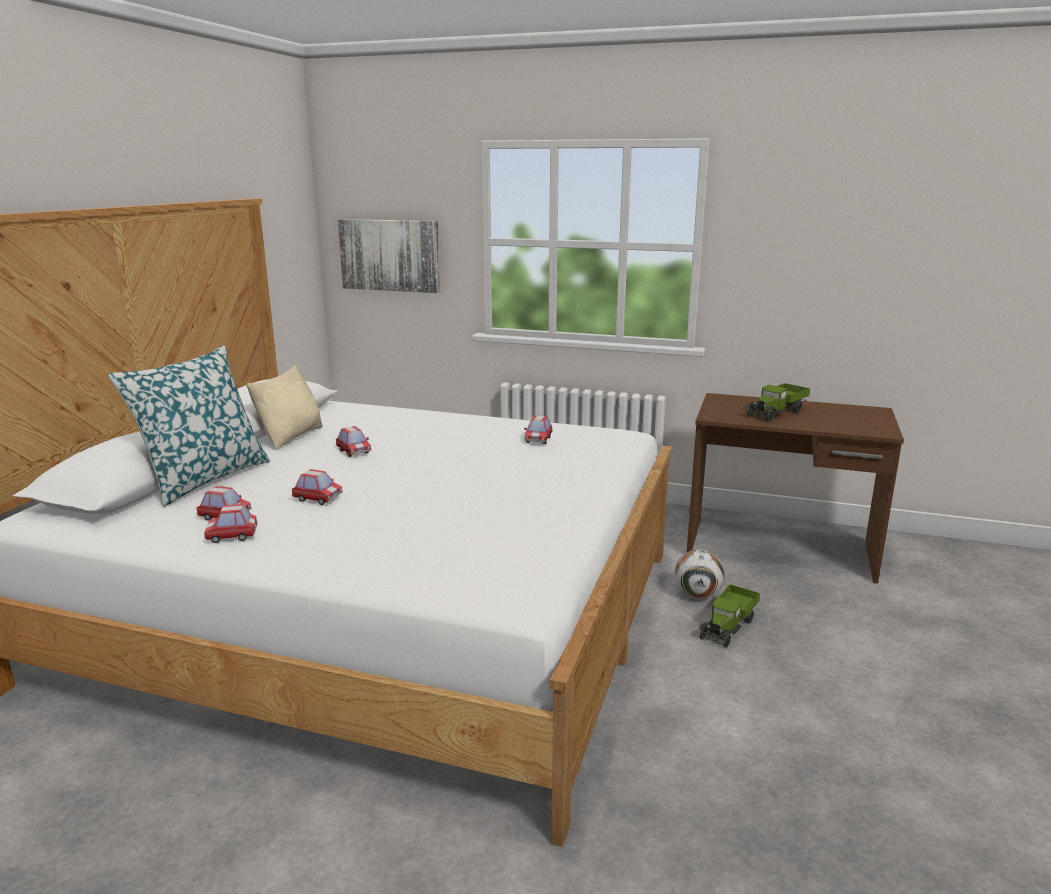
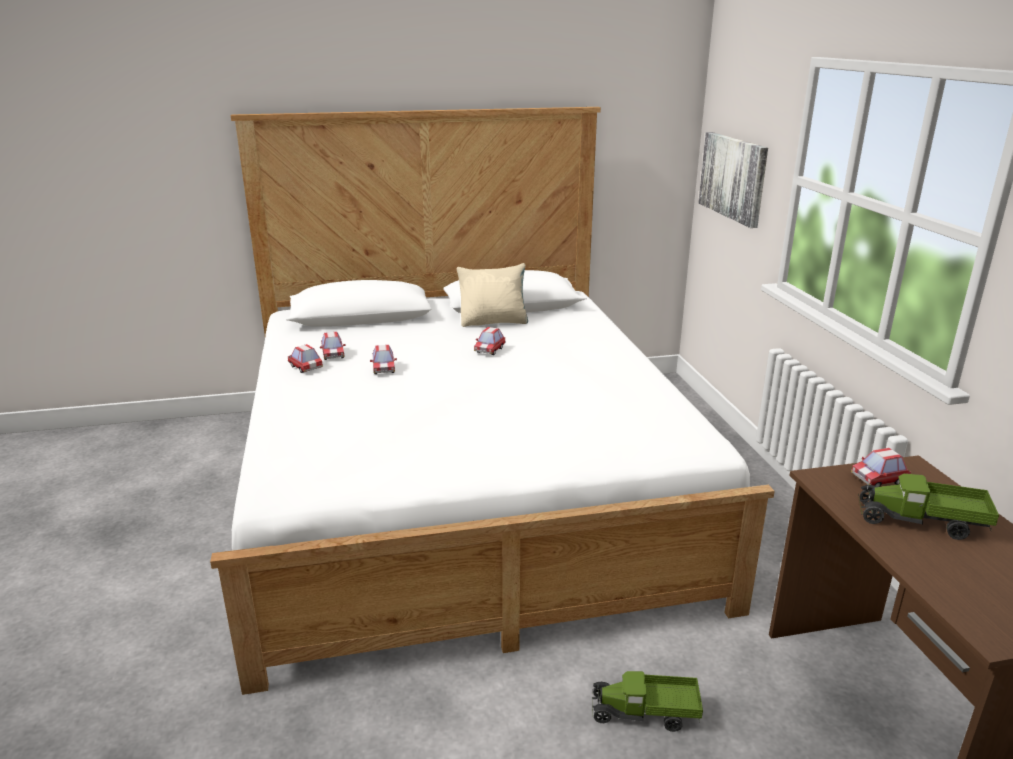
camera: 60 degrees right, 5 degrees up
(204, 479) = (387, 328): pillow -> none
(538, 439) = (616, 407): toy car -> toy car (878, 480)
(697, 595) = (688, 669): football -> none

